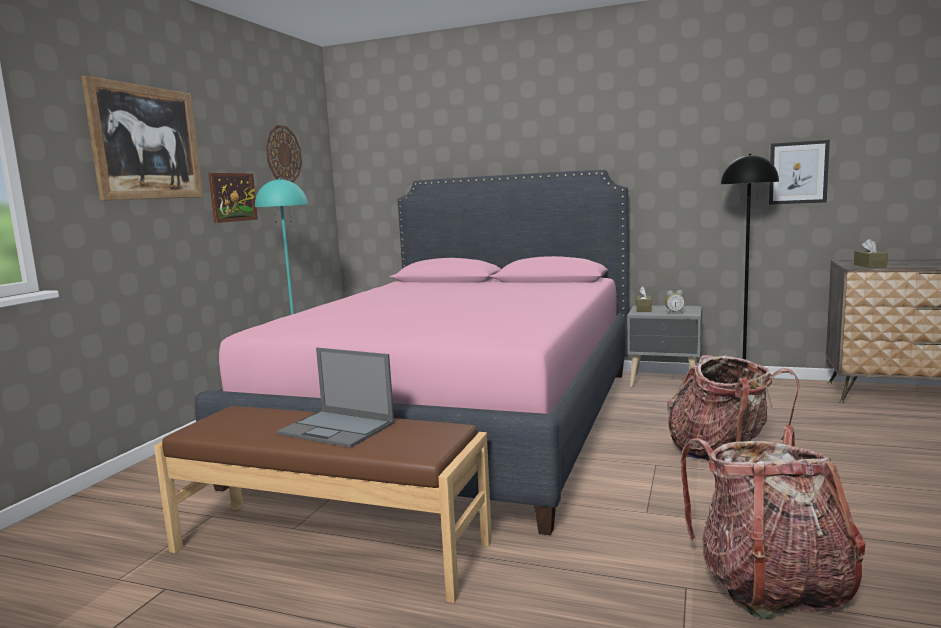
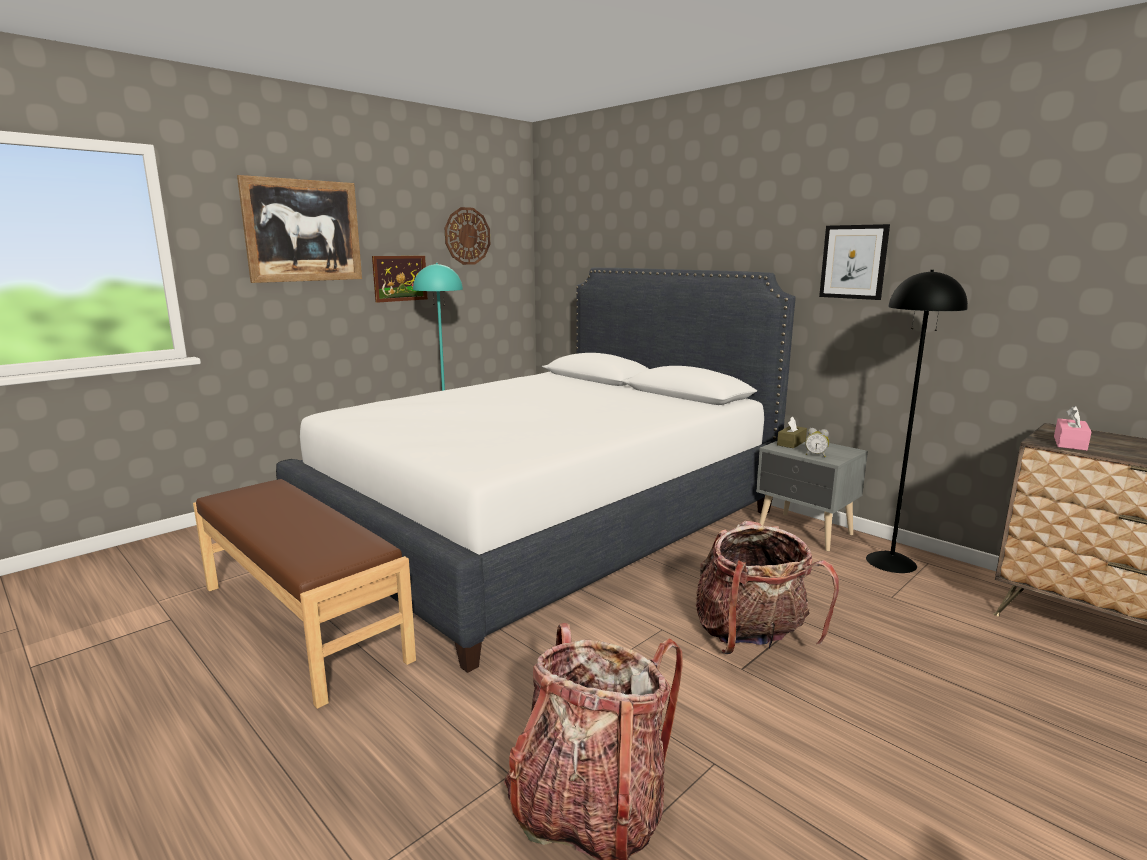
camera: 25 degrees right, 5 degrees up
(337, 428) = (301, 523): laptop -> none
(460, 420) = (546, 526): pink bed -> white bed
(798, 172) = (1017, 298): picture -> picture (853, 262)
(869, 265) = (1070, 443): brown tissue box -> pink tissue box

